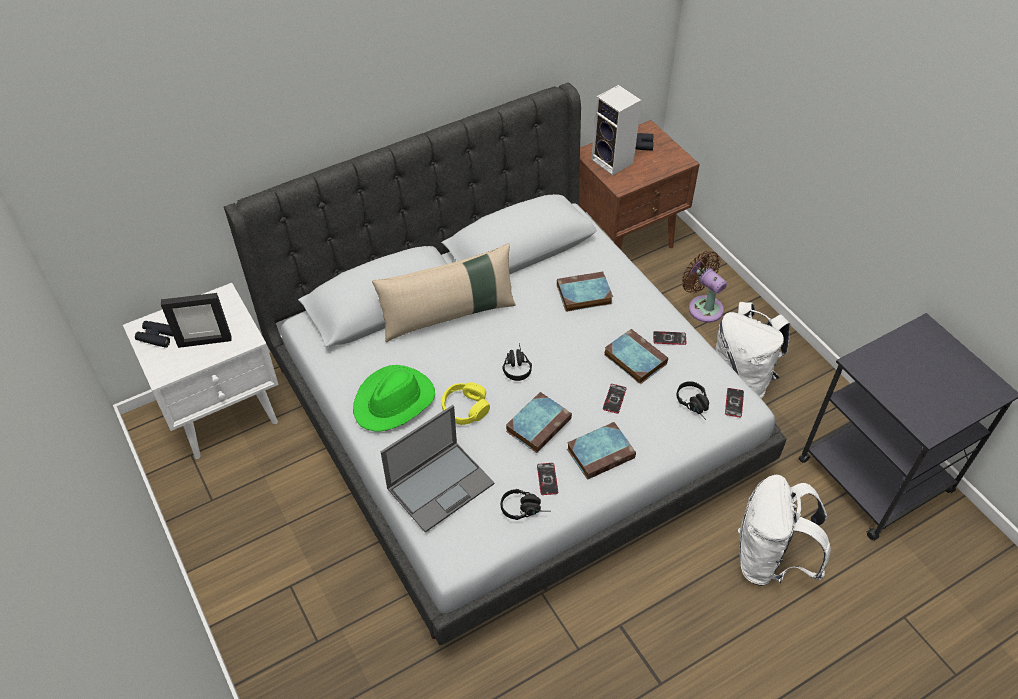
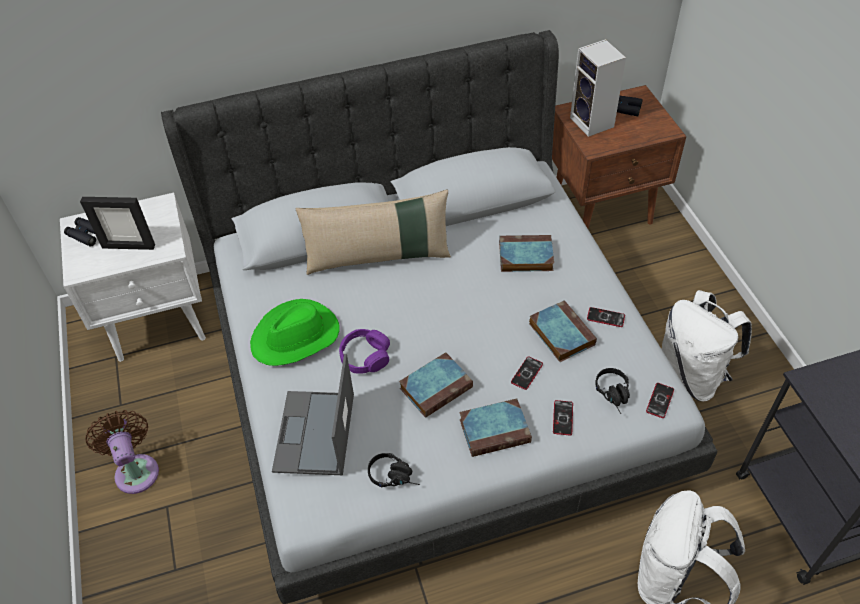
camera: 15 degrees right, 0 degrees up
(441, 485) = (315, 434): laptop -> laptop turned 120 degrees clockwise
(465, 408) = (365, 356): yellow headphones -> purple headphones
(516, 366) = (431, 320): black headphones -> none
(547, 479) = (428, 448): phone -> phone (562, 418)
(702, 306) = (669, 290): brown fan -> brown fan (136, 469)

